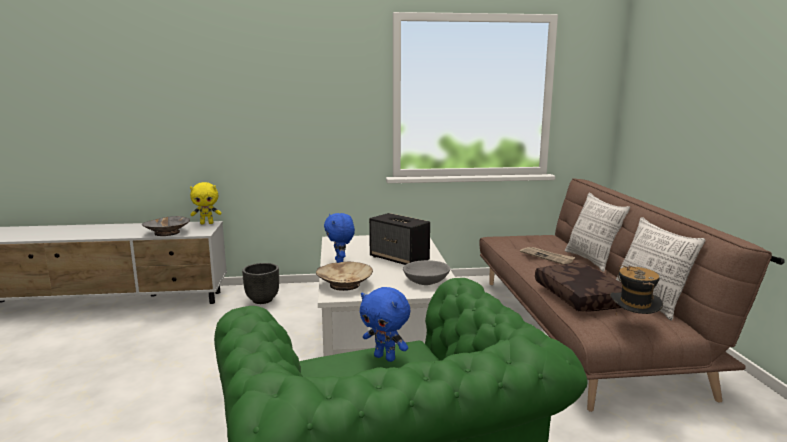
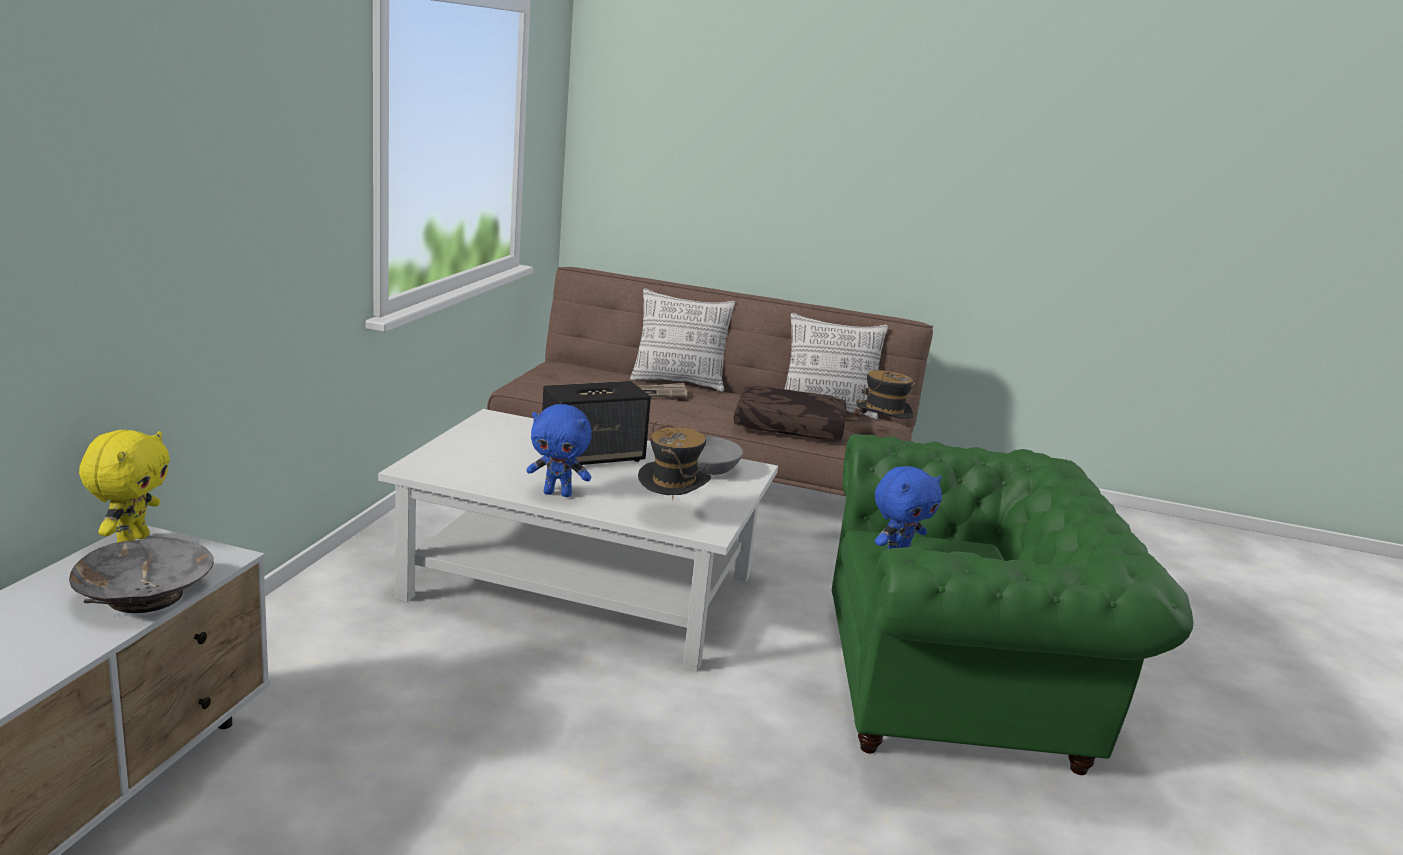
camera: 70 degrees left, 5 degrees up
(262, 300) = (299, 661): black planter -> none
(344, 285) = (671, 515): beige bowl -> hat

